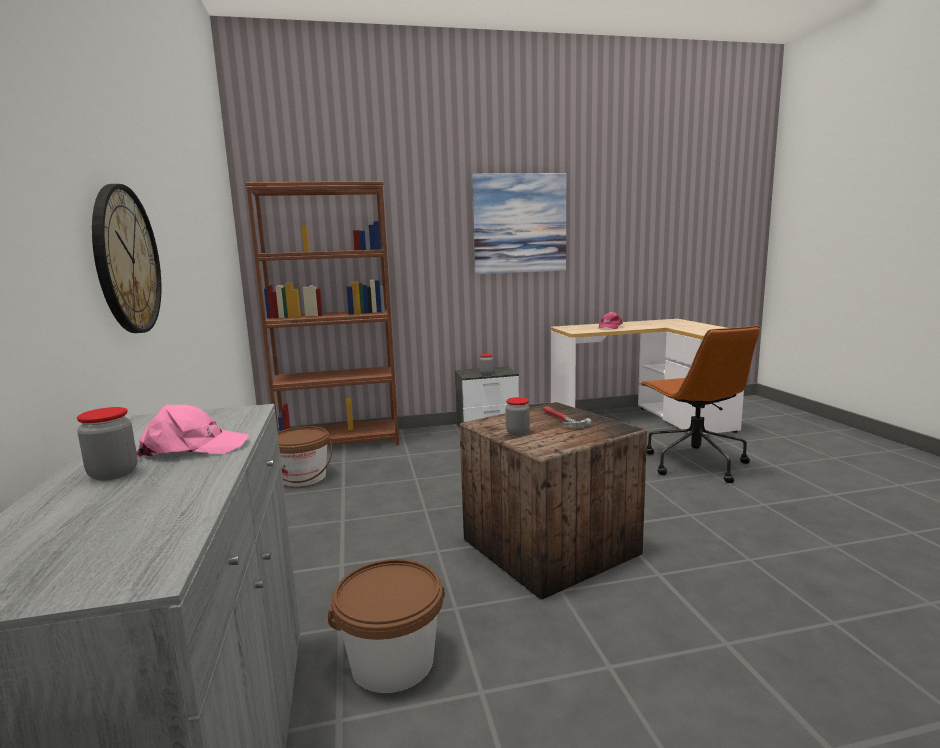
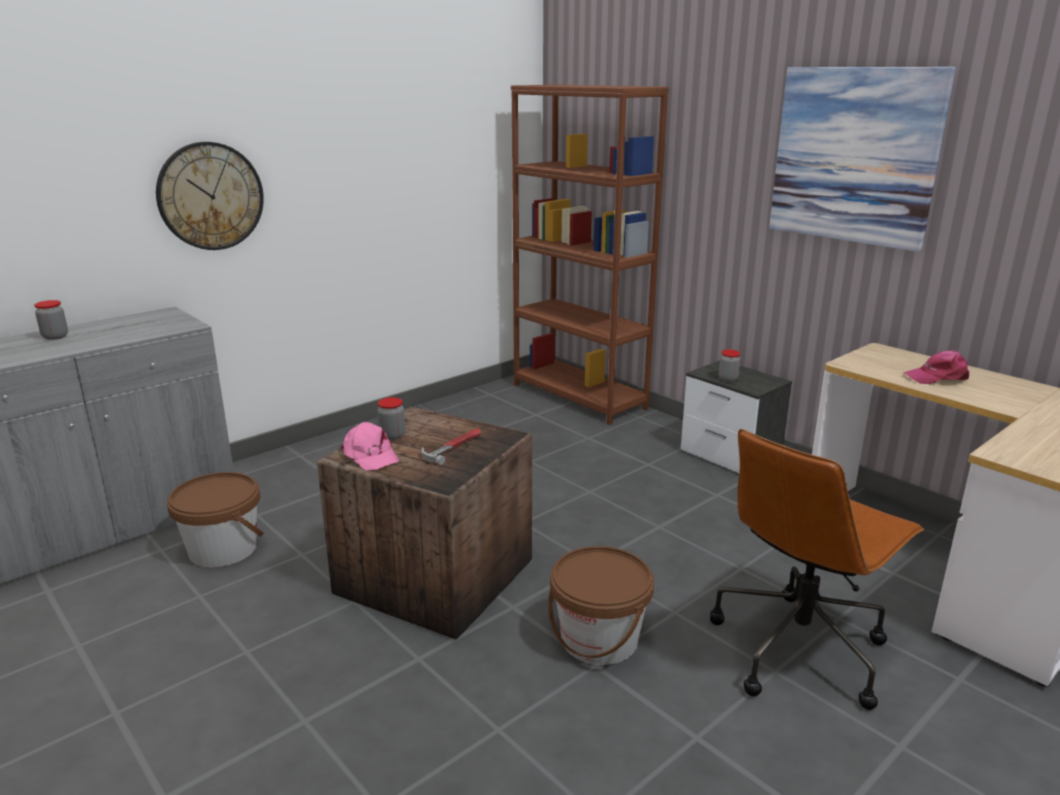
camera: 60 degrees right, 10 degrees up
(193, 448) = (100, 337): pink cap -> pink cap (370, 455)
(303, 478) = (482, 412): brown bucket -> brown bucket (599, 639)

